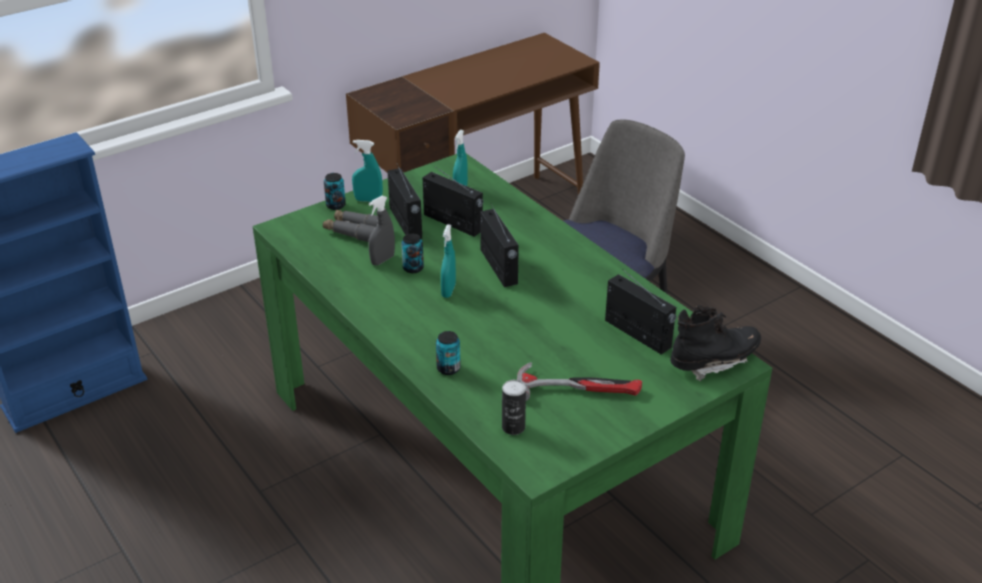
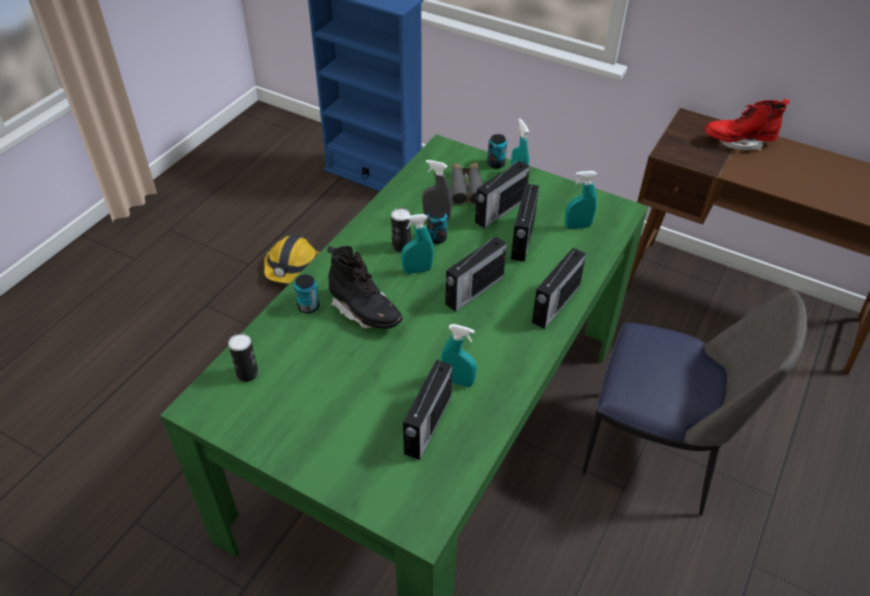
camera: 65 degrees right, 10 degrees up
(166, 509) = (292, 267): none -> hard hat
(407, 291) = (401, 246): none -> can
(419, 86) = (738, 142): none -> red boot
(546, 232) = (555, 305): none -> radio
(578, 387) = (322, 402): hammer -> none
(599, 305) = (457, 381): none -> turquoise spray bottle
(713, 362) = (414, 504): black boot -> black boot (364, 311)

